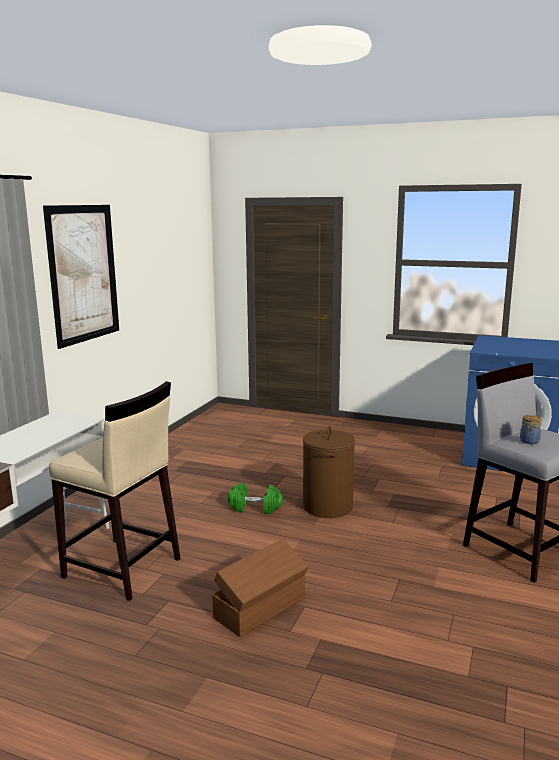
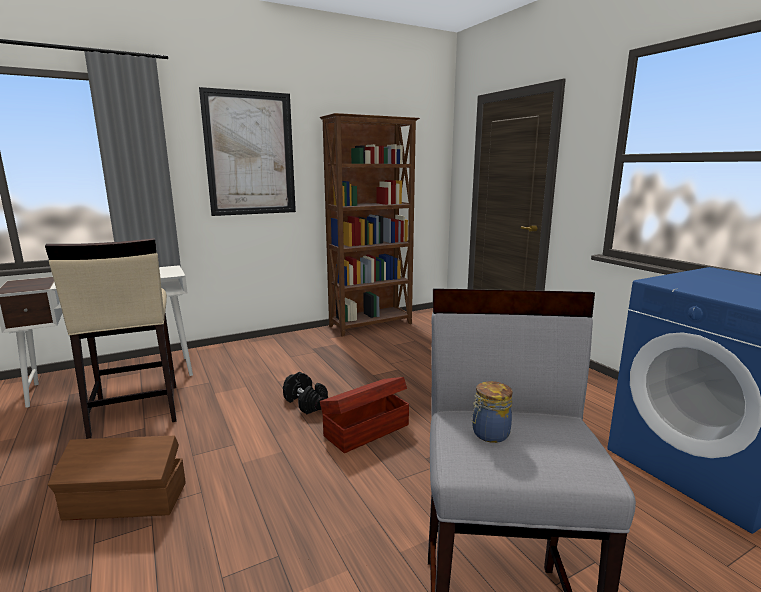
camera: 40 degrees right, 0 degrees up
(187, 436) = (371, 325): none -> brown bookcase
(255, 508) = (306, 403): green dumbbell -> black dumbbell
(327, 507) = (365, 430): brown laundry basket -> brown storage box

